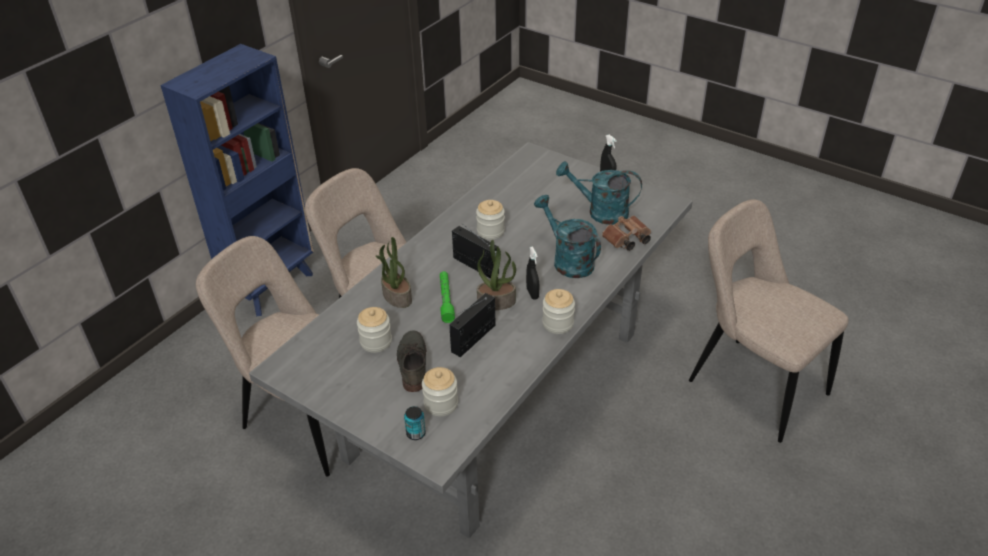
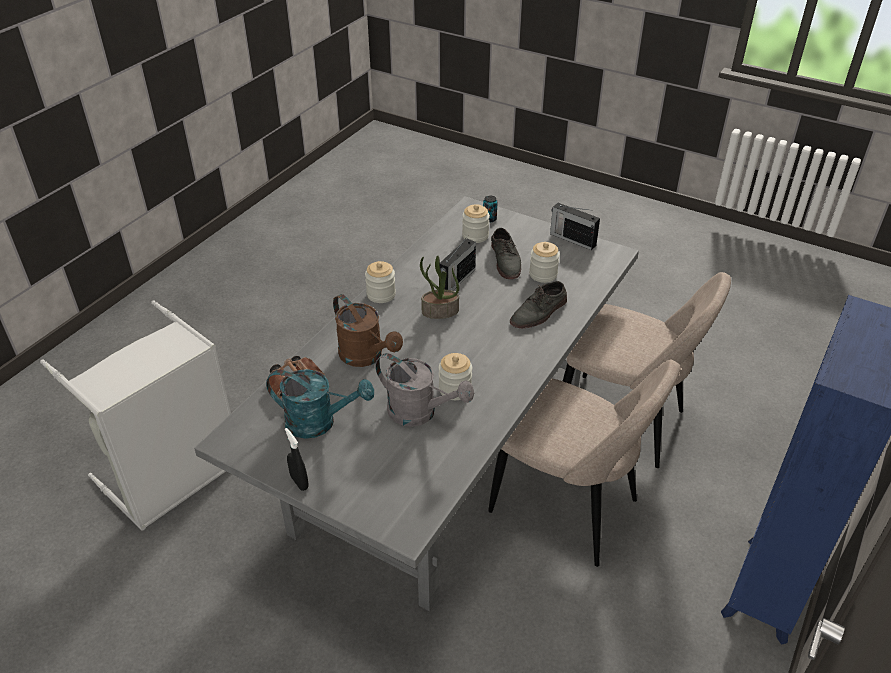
camera: 175 degrees right, 0 degrees up
(396, 297) = (539, 312): potted plant -> grey shoe
(446, 300) = (489, 311): green flashlight -> none
(476, 266) = (465, 346): radio -> radio (572, 239)
(521, 216) = (420, 413): none -> grey watering can
(532, 293) = (405, 320): black spray bottle -> none
(568, 260) = (366, 356): turquoise watering can -> brown watering can
(751, 384) = (175, 478): beige chair -> grey laundry basket

